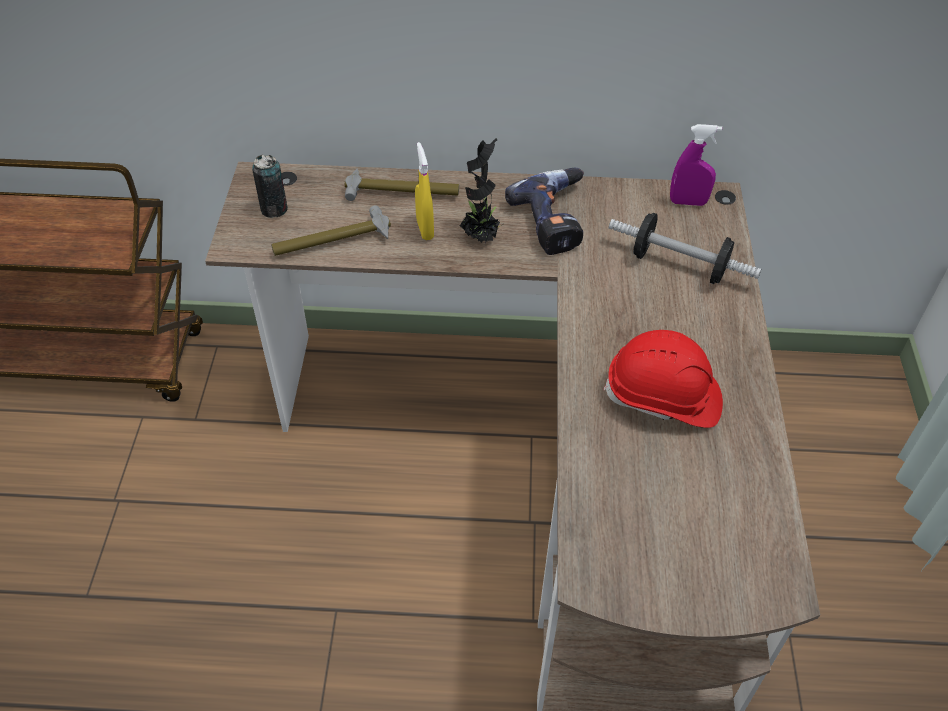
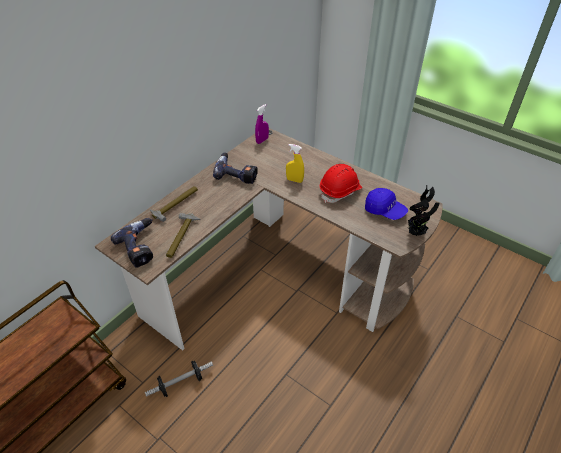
camera: 55 degrees left, 5 degrees down
(274, 209) = (141, 246): can -> power drill
(425, 229) = (203, 208): yellow spray bottle -> yellow spray bottle (294, 180)
(481, 237) = (224, 196): potted plant -> potted plant (416, 233)
(678, 506) = (384, 211): none -> blue cap
(679, 265) = (288, 158): dumbbell -> dumbbell (181, 383)

